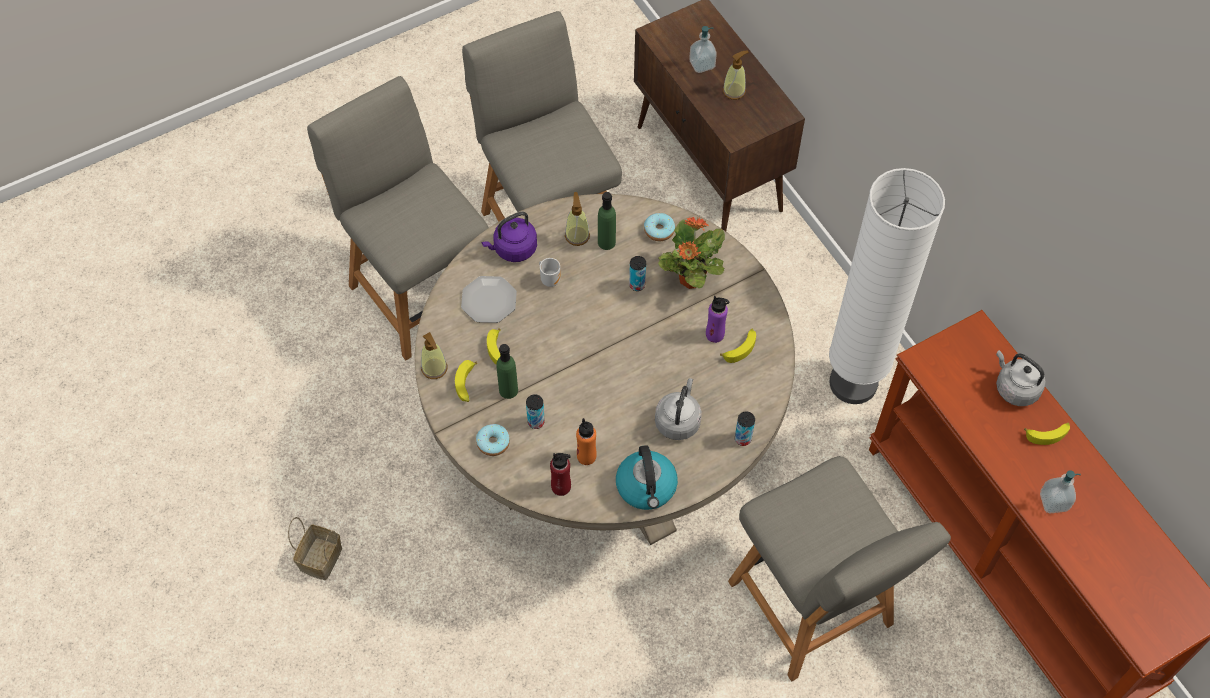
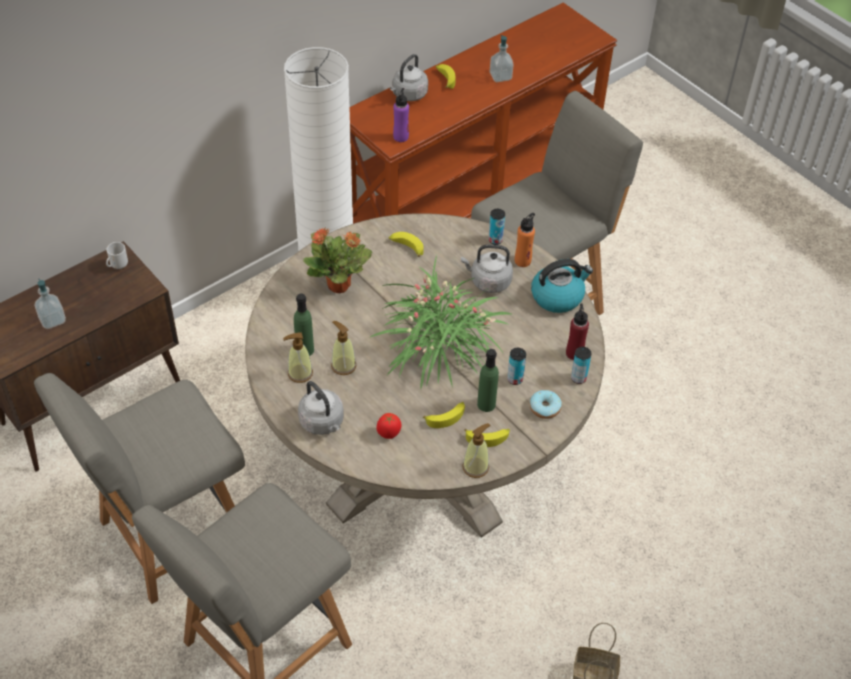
camera: 100 degrees left, 10 degrees down
(489, 301) = (389, 433): plate -> tomato
(513, 249) = (323, 423): purple kettle -> grey kettle
(550, 279) = (355, 388): mug -> mug (118, 265)
(586, 456) = (540, 339): orange bottle -> orange bottle (522, 261)
(590, 360) = (440, 347): none -> potted plant
(637, 285) = (351, 322): can -> can (578, 378)
(659, 230) = (286, 312): donut -> none
(715, 334) = (396, 264): purple bottle -> purple bottle (401, 137)
(734, 91) = (89, 293): soap dispenser -> soap dispenser (343, 365)

